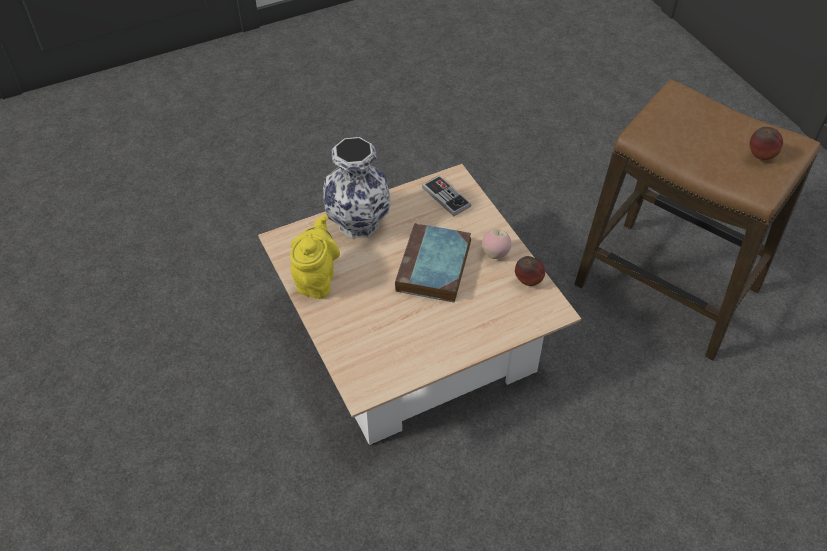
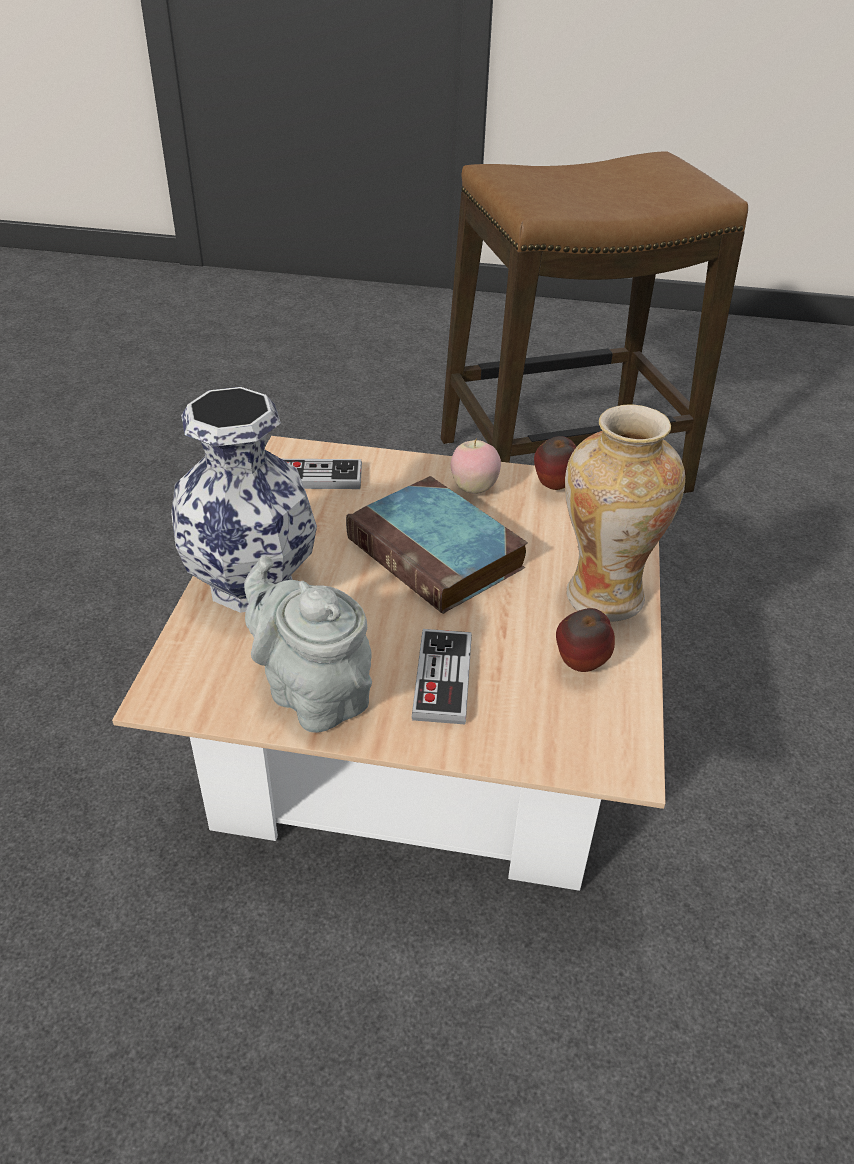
camera: 55 degrees left, 10 degrees down
(316, 279) = (313, 693): yellow teapot -> grey teapot
(358, 312) = (442, 678): none -> game controller
(461, 339) = (602, 595): none -> vase
(760, 157) = (660, 175): apple -> apple (579, 666)

